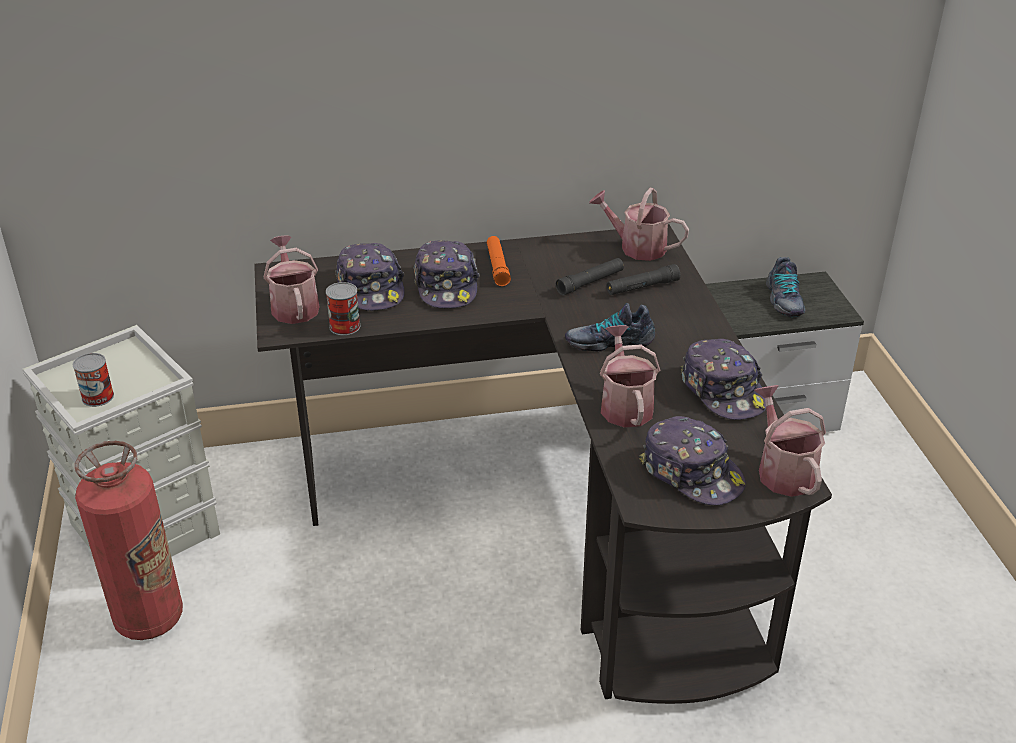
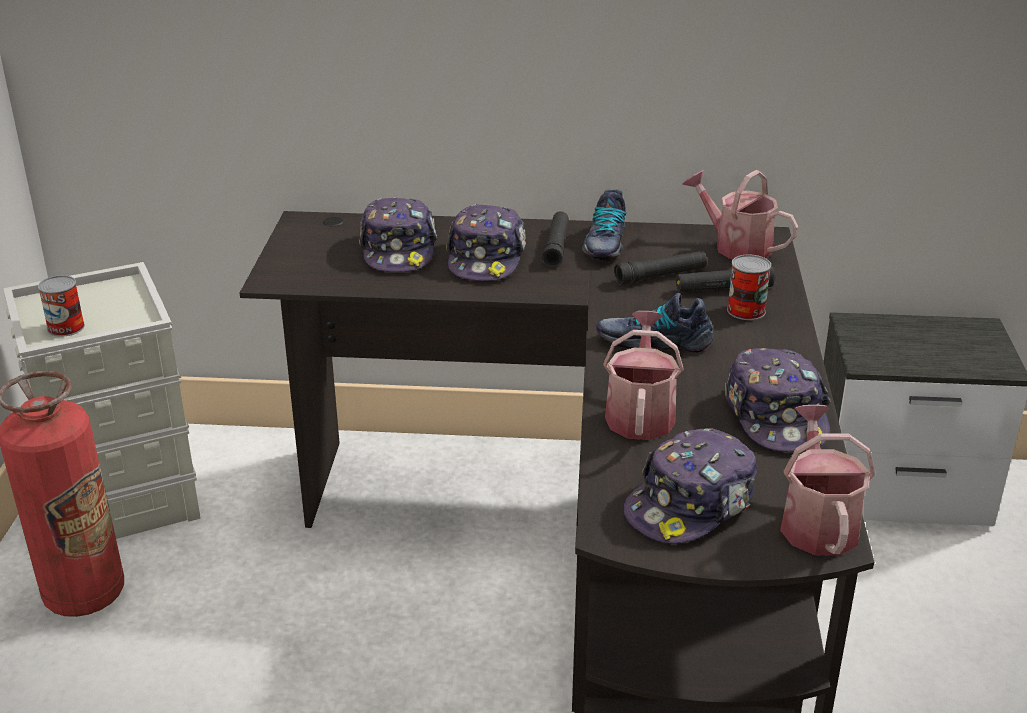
camera: 15 degrees right, 5 degrees down
(294, 306) = (302, 256): watering can -> none
(344, 326) = (347, 284): can -> can (746, 310)
(497, 267) = (556, 246): orange flashlight -> black flashlight
(692, 473) = (691, 505): cap -> cap turned 75 degrees clockwise
(783, 300) = (931, 343): shoe -> shoe (604, 243)

